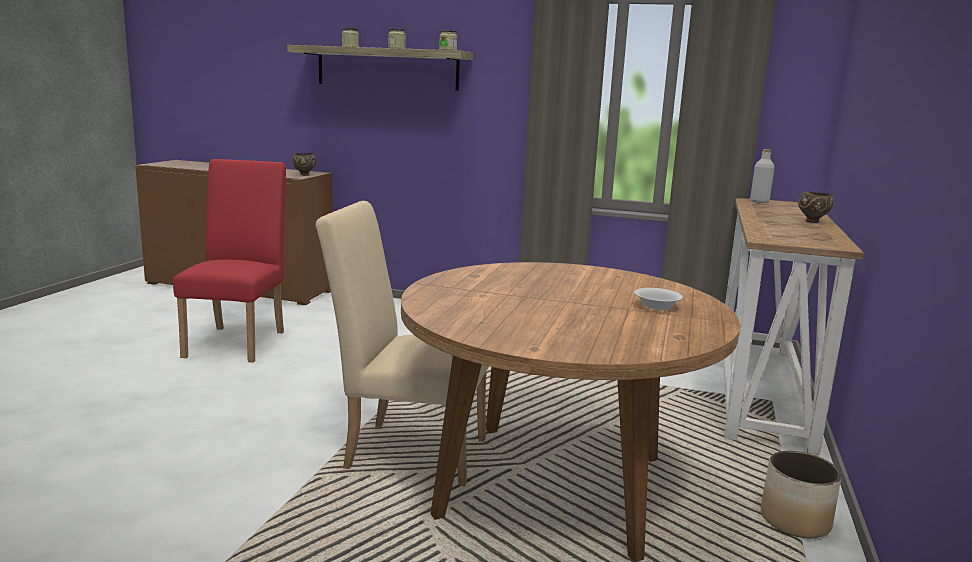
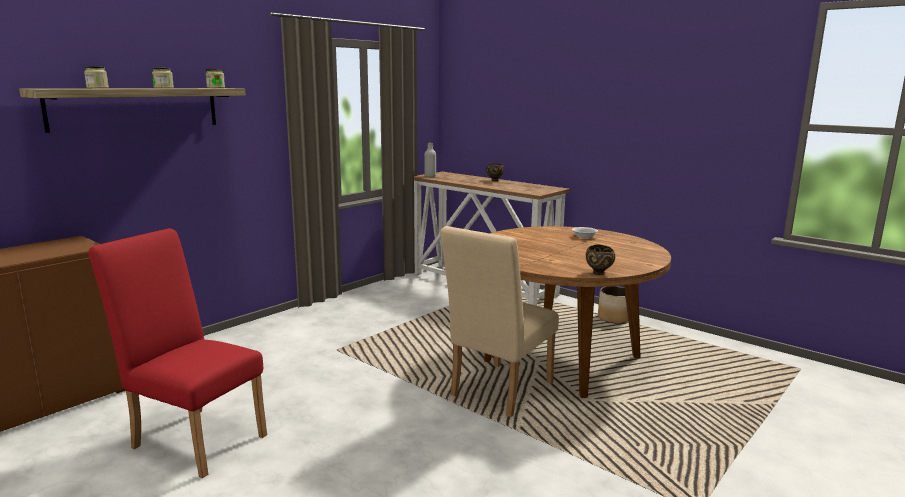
camera: 65 degrees left, 0 degrees up
(304, 175) = (81, 244): brown bowl -> brown bowl (599, 273)

